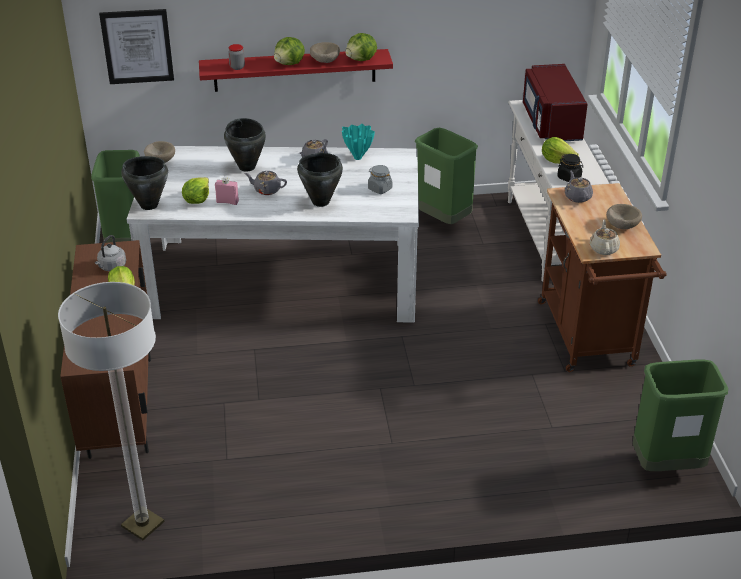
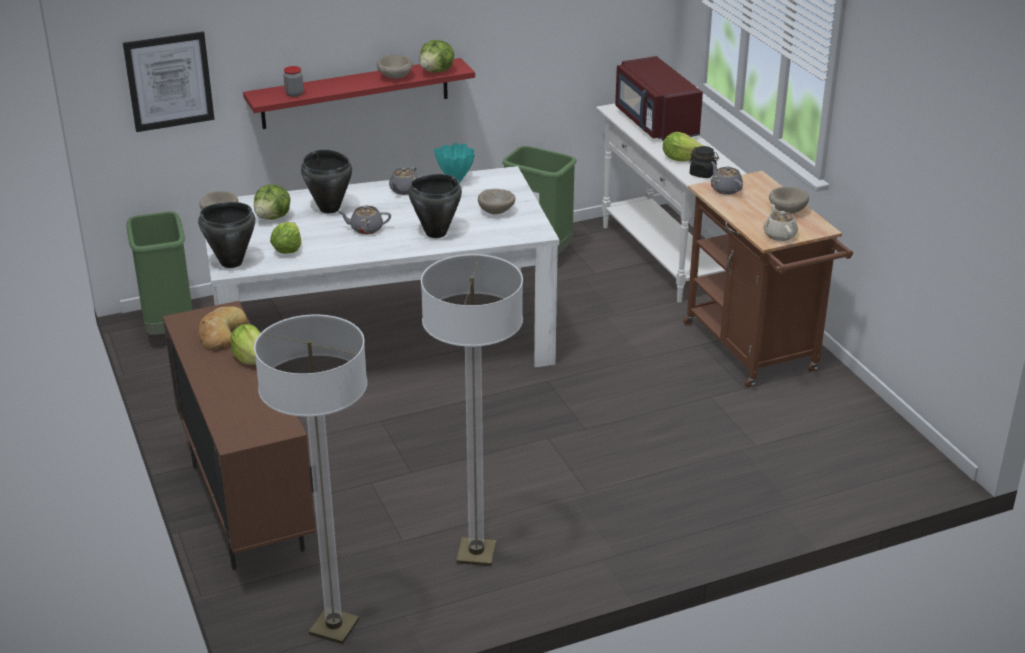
camera: 15 degrees left, 5 degrees down
(111, 267) = (220, 333): grey kettle -> bread
(227, 202) = (325, 247): pink bottle -> none
(279, 482) = (476, 553): none -> floor lamp
(290, 64) = (355, 84): lettuce -> lettuce (273, 217)
(379, 189) = (497, 211): grey jar -> beige bowl
(667, 465) = (893, 462): green trash can -> none

